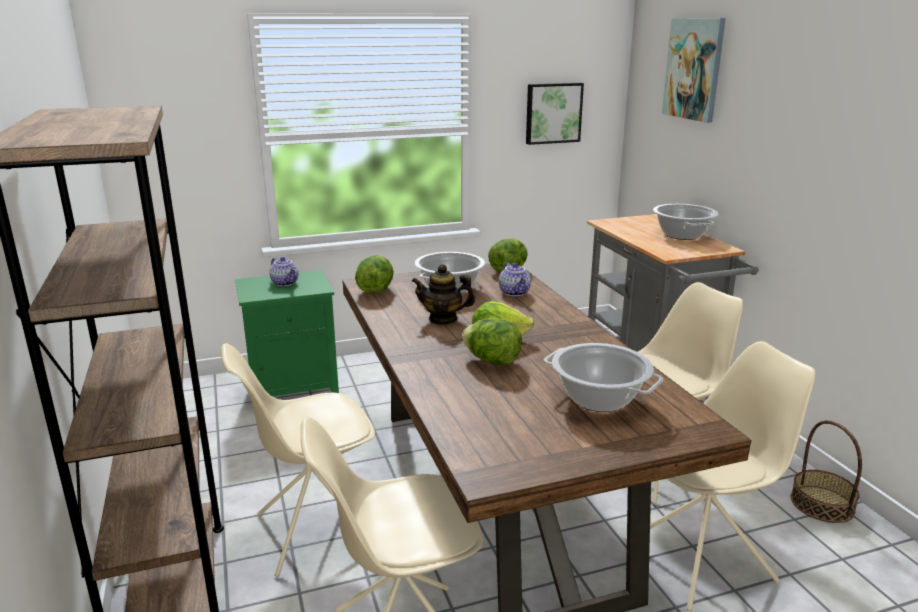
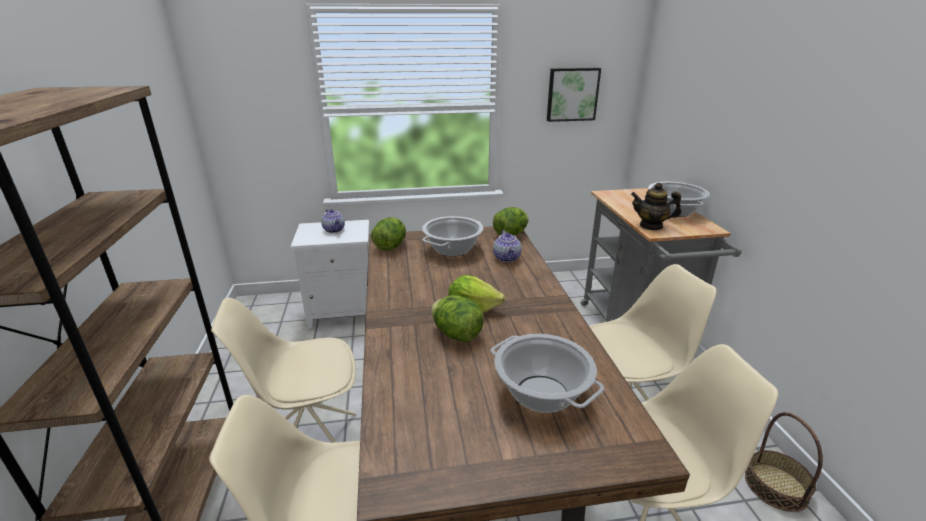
camera: 10 degrees right, 5 degrees up
(295, 389) = (344, 311): green nightstand -> white nightstand
(443, 319) = (433, 282): teapot -> teapot (651, 226)
(694, 69) = (701, 56): picture -> none

